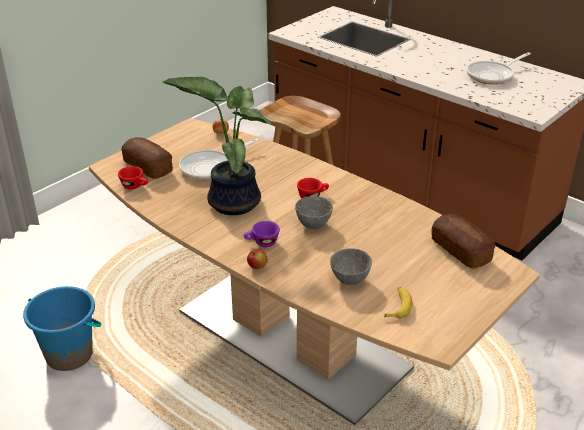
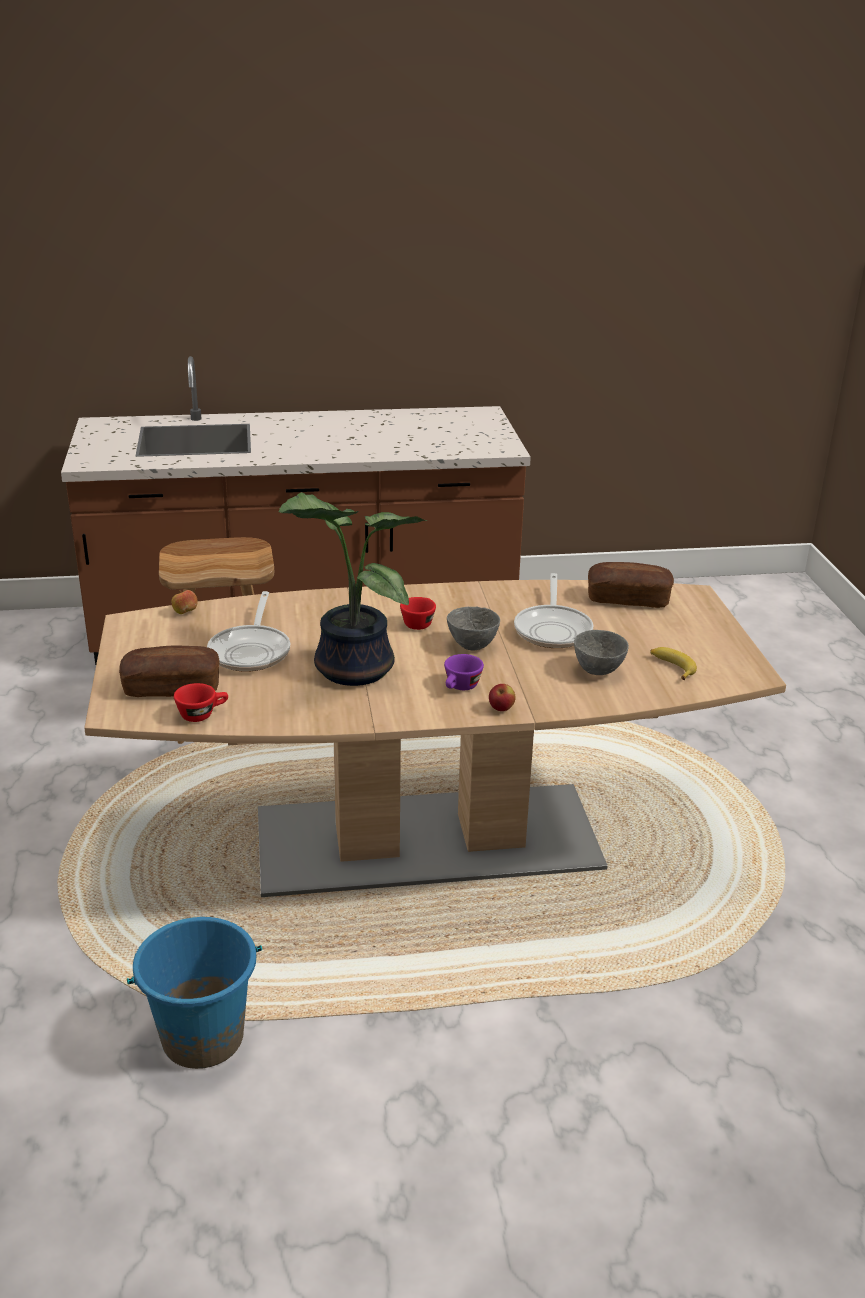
camera: 50 degrees left, 5 degrees down
(493, 75) = (403, 430): frying pan -> frying pan (553, 629)

